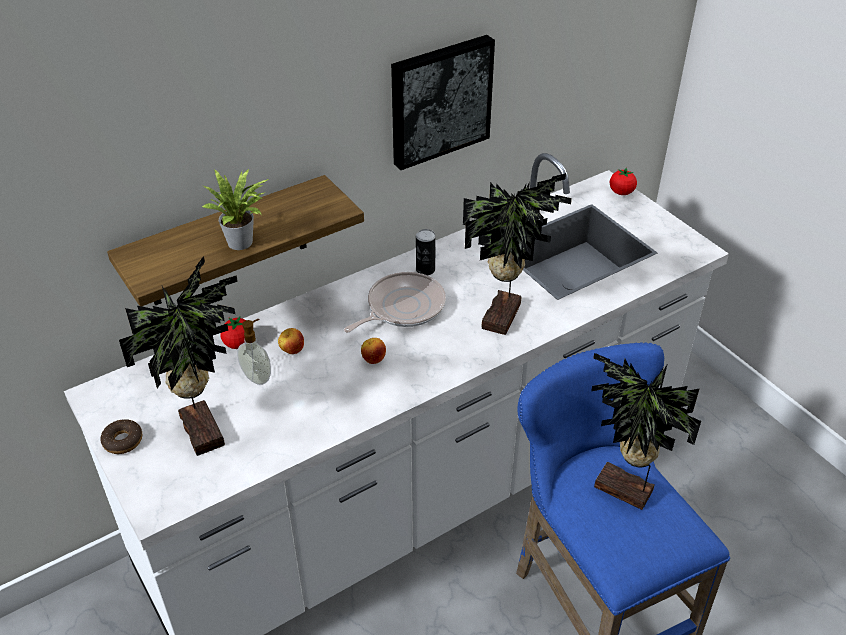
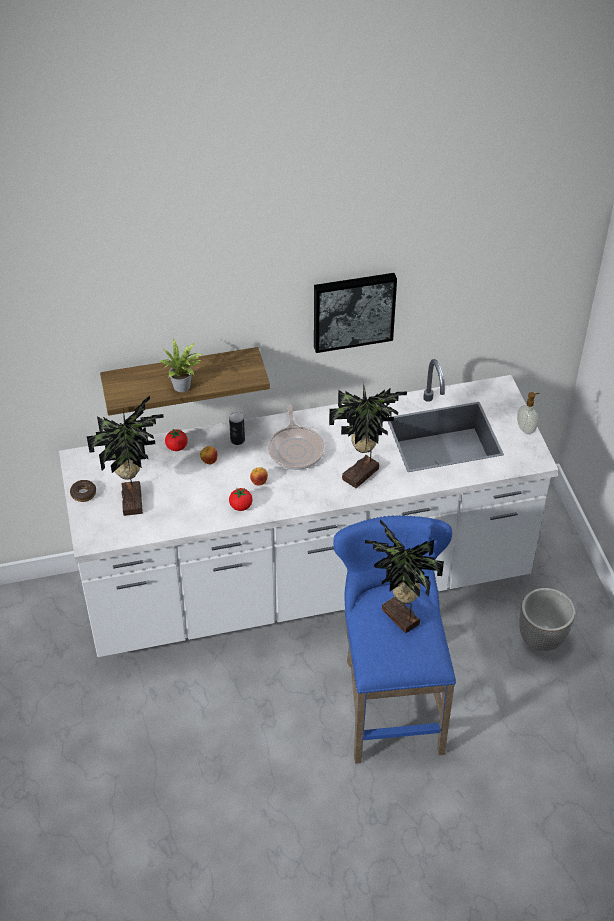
camera: 20 degrees right, 5 degrees up
(257, 377) = (180, 474): soap dispenser -> soap dispenser (526, 429)
(402, 307) = (296, 449): frying pan -> frying pan turned 105 degrees clockwise
(425, 270) = (326, 424): can -> can (237, 440)
(621, 192) = (508, 397): tomato -> tomato (241, 506)
(720, 474) = (542, 639): none -> planter

